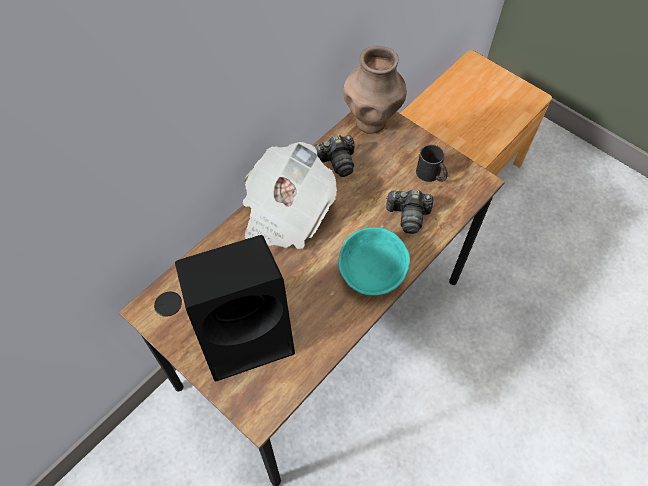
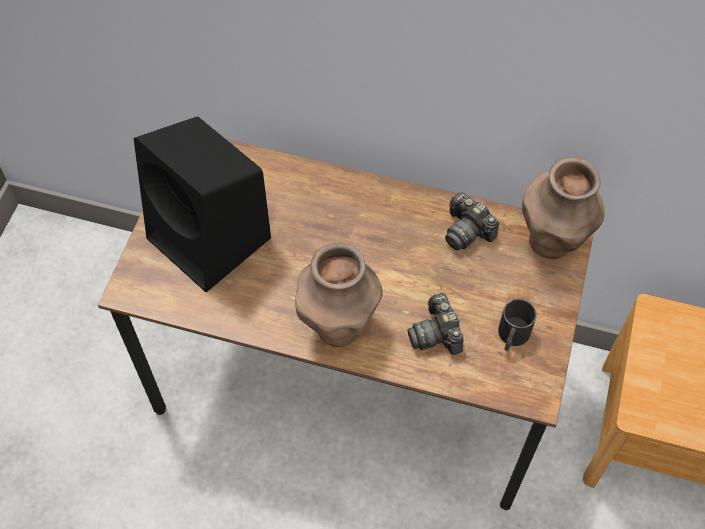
camera: 65 degrees right, 0 degrees up
(285, 213) = (368, 212): newspaper -> none
(372, 273) = (339, 325): turquoise bowl -> brown vase

